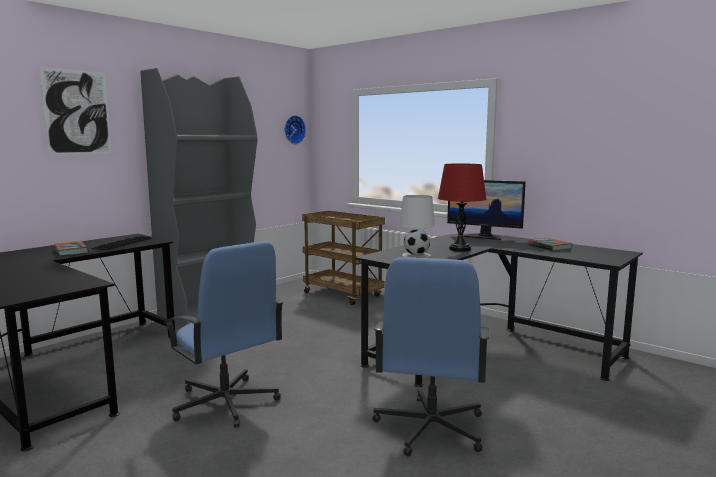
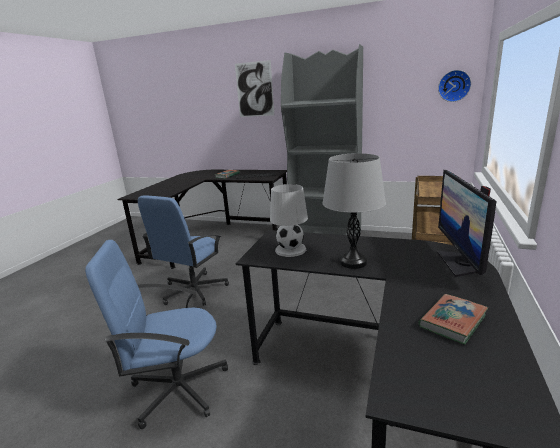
camera: 70 degrees right, 10 degrees up
(460, 249) = (353, 262): red table lamp -> grey table lamp

